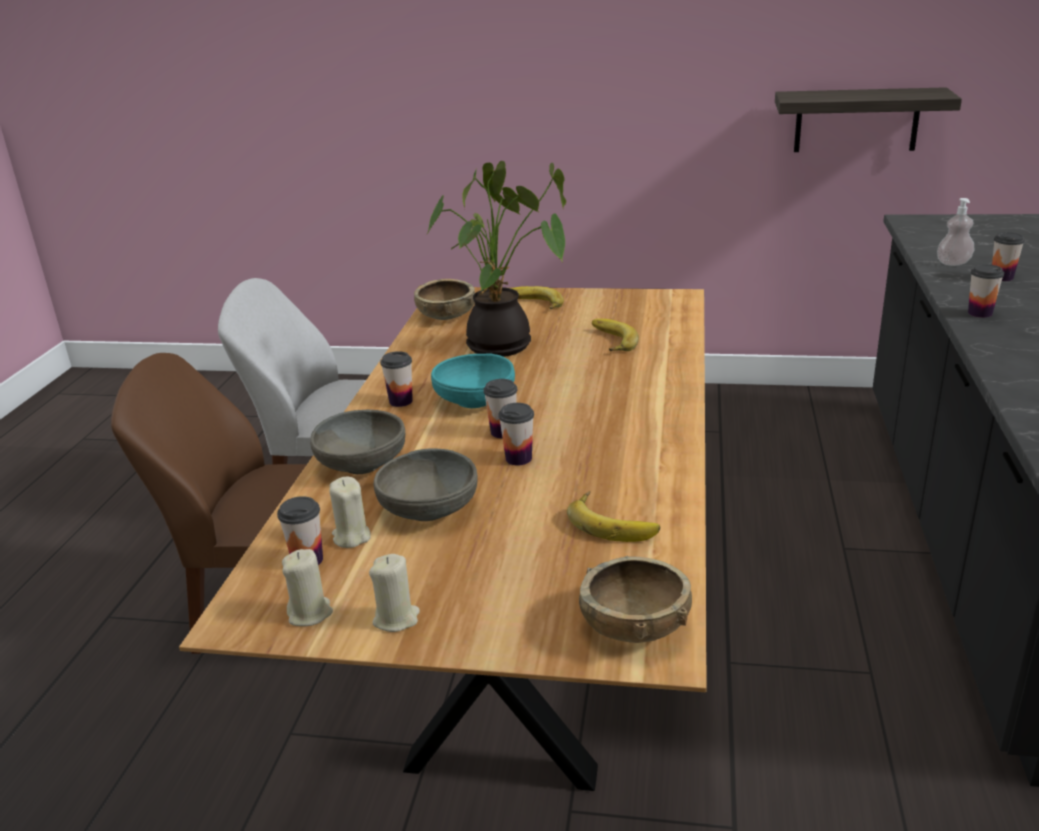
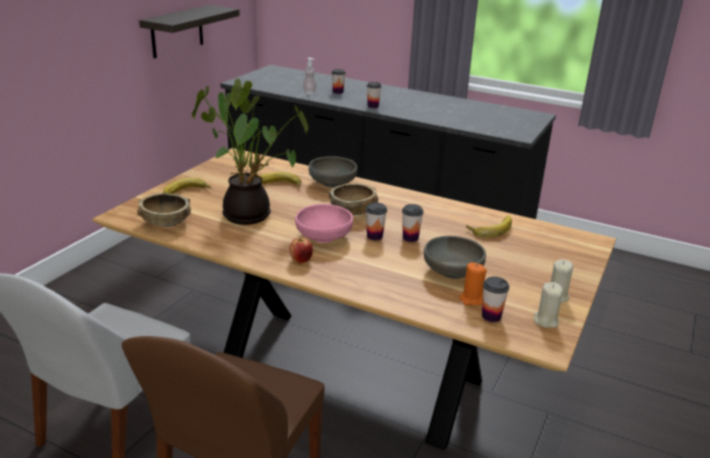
camera: 75 degrees left, 0 degrees up
(351, 537) = (471, 299): beige candle -> orange candle
(362, 464) = (383, 285): grey bowl -> grey bowl (332, 183)
(401, 401) = (301, 260): cup -> apple
(475, 400) = (324, 237): turquoise bowl -> pink bowl
(635, 626) = (575, 242): brown bowl -> brown bowl (352, 211)

